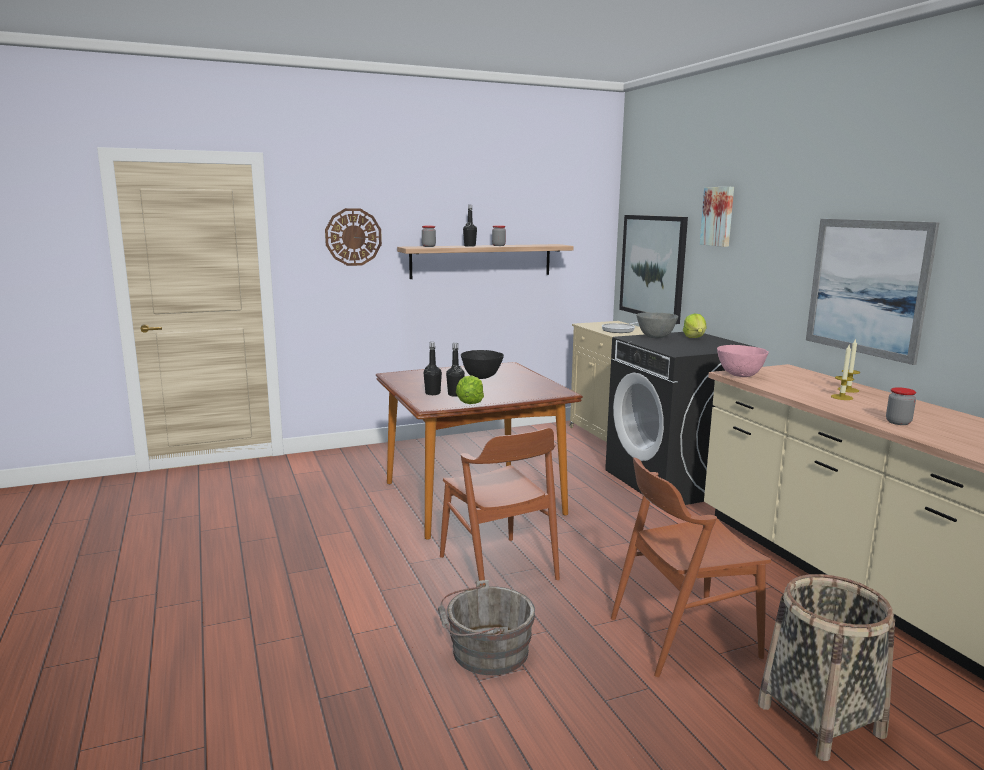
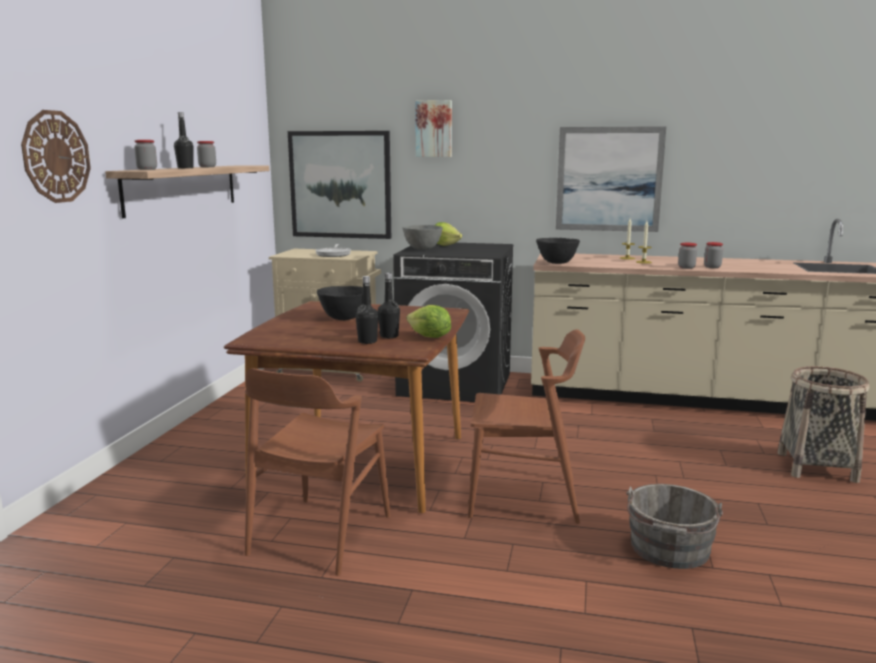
camera: 55 degrees left, 0 degrees up
(683, 636) = (697, 468): brown chair -> brown chair (320, 534)
(740, 375) = (557, 263): pink bowl -> black bowl
(858, 414) = (686, 267): none -> jar

